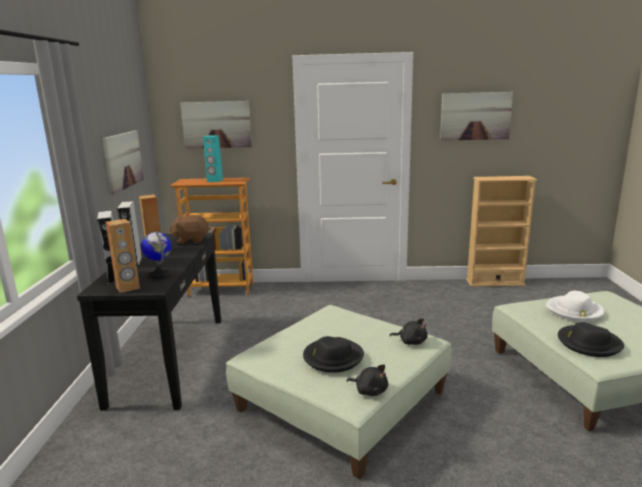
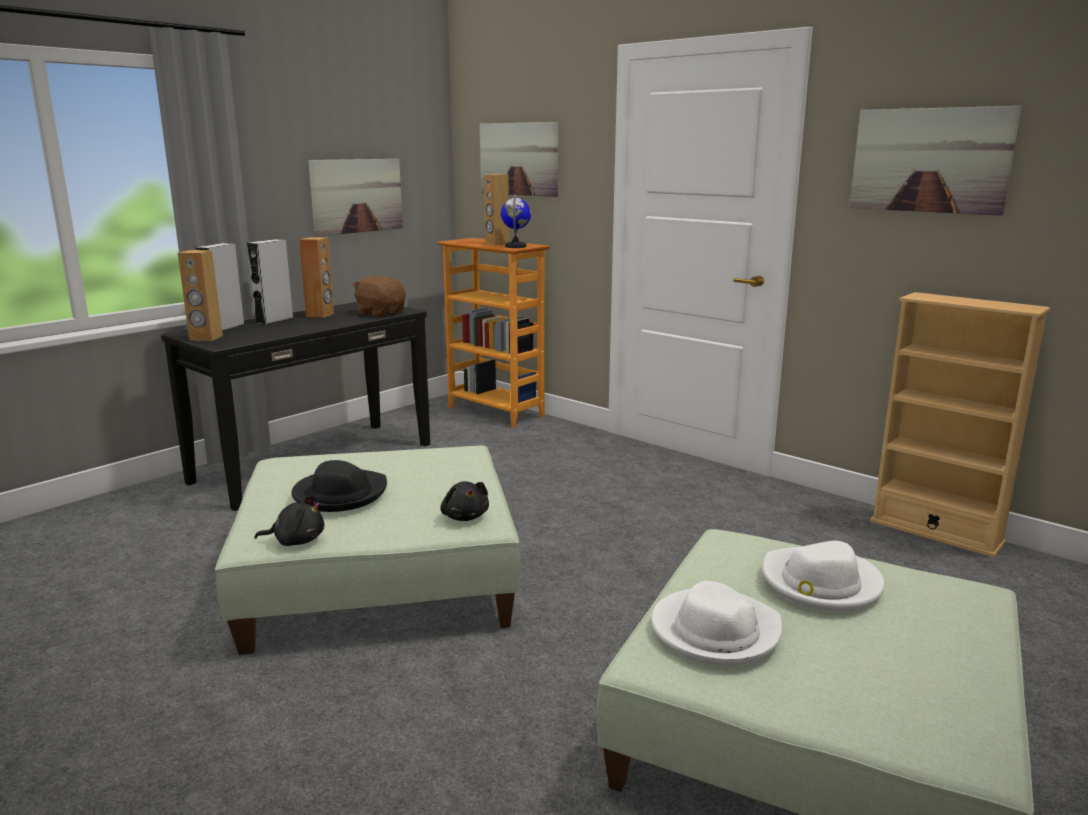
camera: 40 degrees right, 0 degrees up
(159, 275) = (259, 335): globe -> globe (516, 246)
(214, 181) = (497, 243): turquoise speaker -> brown speaker
(370, 391) = (296, 541): black plush toy -> black plush toy turned 75 degrees counterclockwise
(588, 343) = (715, 631): black hat -> white hat

